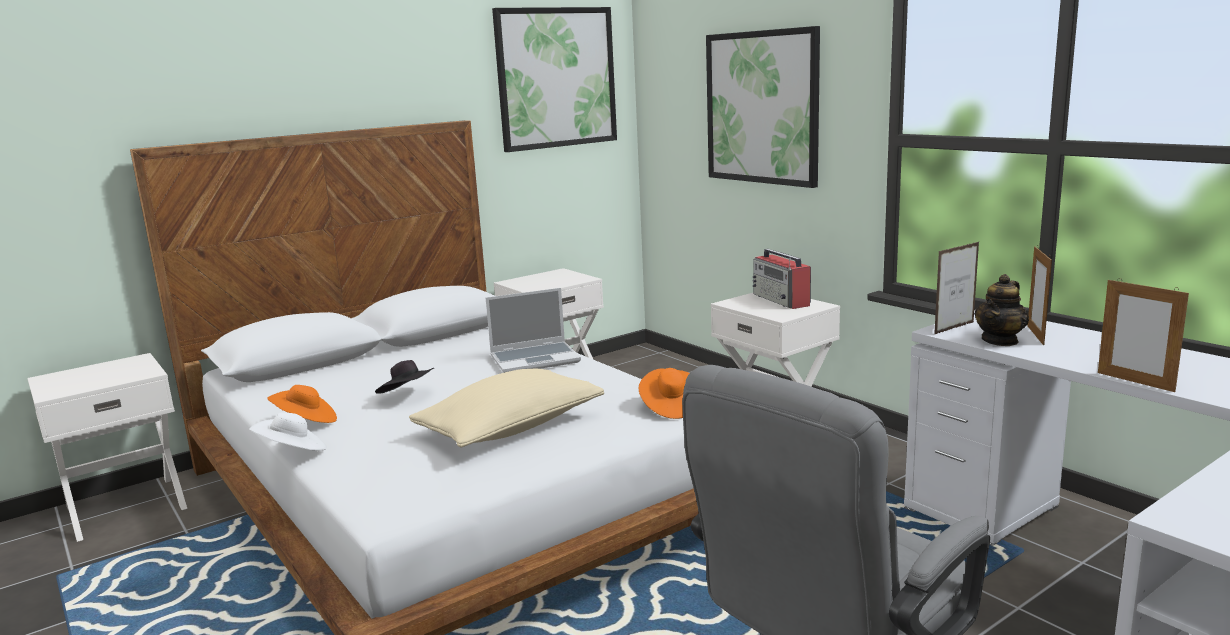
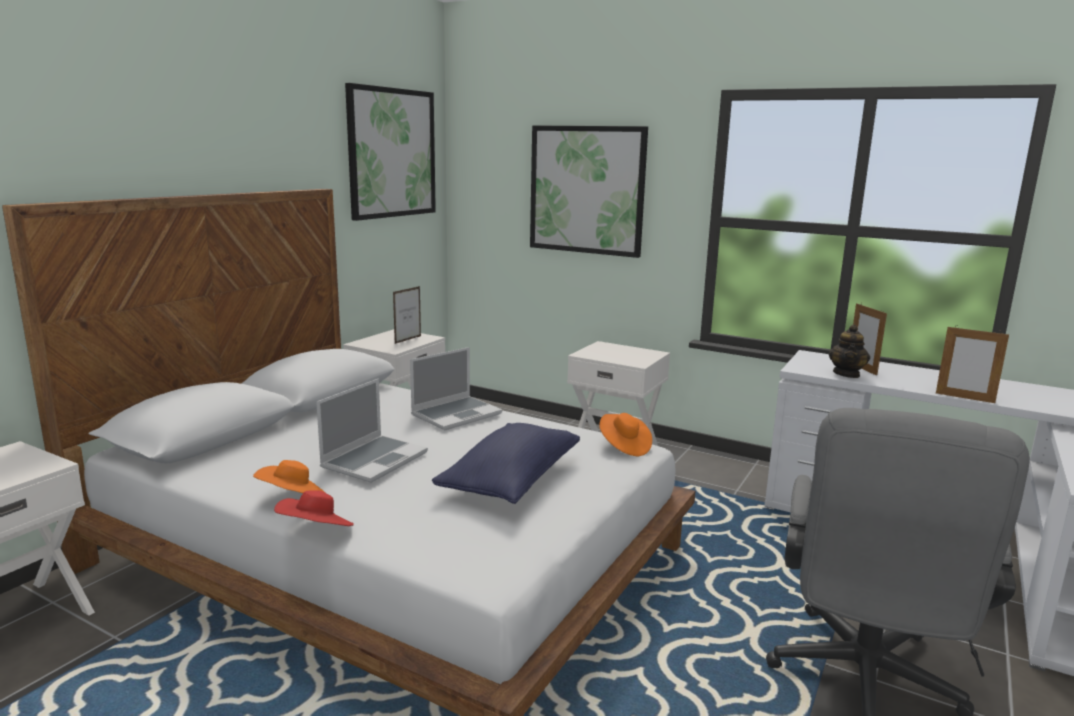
camera: 25 degrees left, 0 degrees up
(292, 452) = (316, 531): white hat -> red hat
(408, 395) = (374, 460): black hat -> laptop
(511, 429) = (511, 481): beige pillow -> blue pillow
(781, 300) = (621, 350): radio -> none
(954, 328) = (804, 366): picture frame -> picture frame (408, 340)

